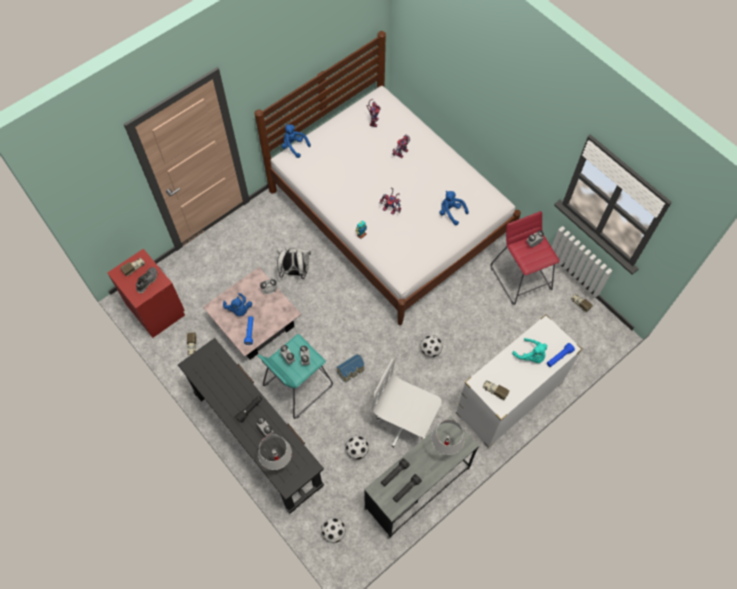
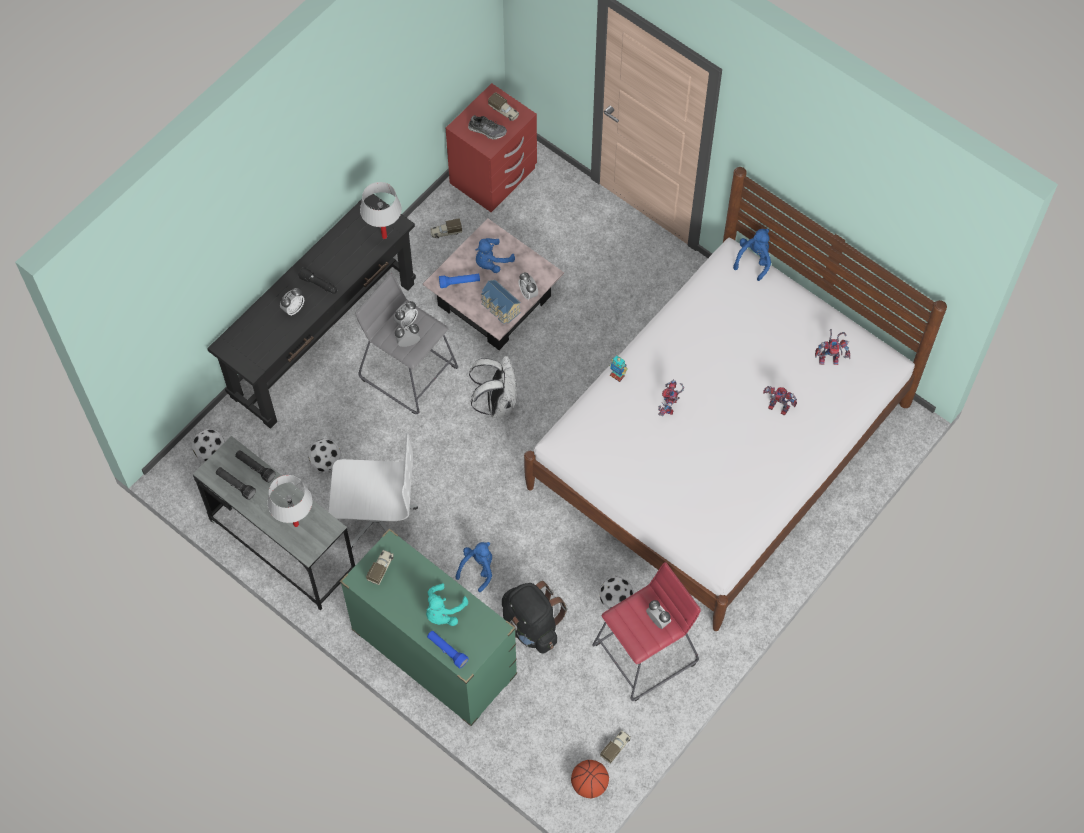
camera: 80 degrees right, 0 degrees up
(279, 464) = (251, 332): white table lamp -> white table lamp (384, 236)
(295, 272) = (588, 334): white backpack -> white backpack (497, 403)
(298, 386) = (409, 372): turquoise stool -> grey stool
(351, 371) = (442, 436): toy house -> toy house (500, 308)
(405, 422) = (376, 517): white office chair -> white office chair turned 75 degrees clockwise
(430, 350) = (494, 536): football -> football (615, 600)
(451, 212) = (684, 492): blue plush toy -> blue plush toy (478, 569)
(496, 338) = (531, 626): none -> black backpack
(508, 399) = (434, 654): white dresser -> green dresser
(602, 322) = (589, 784): none -> basketball

